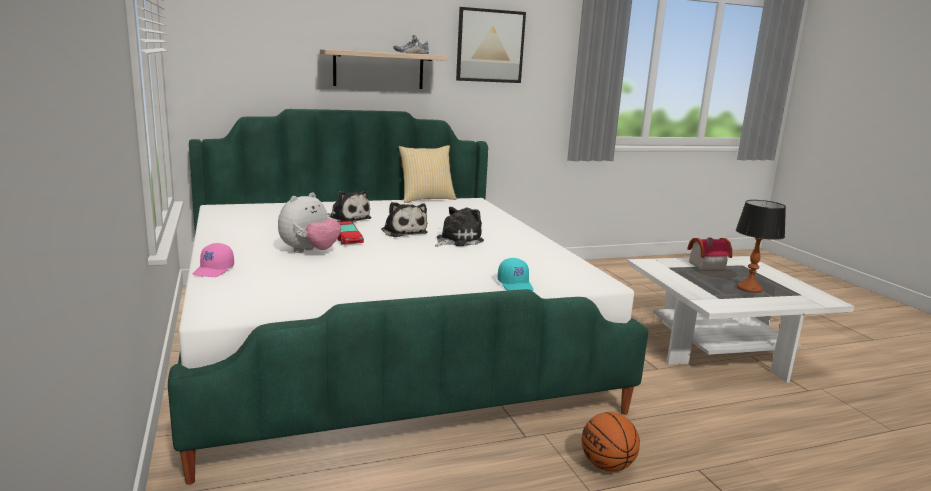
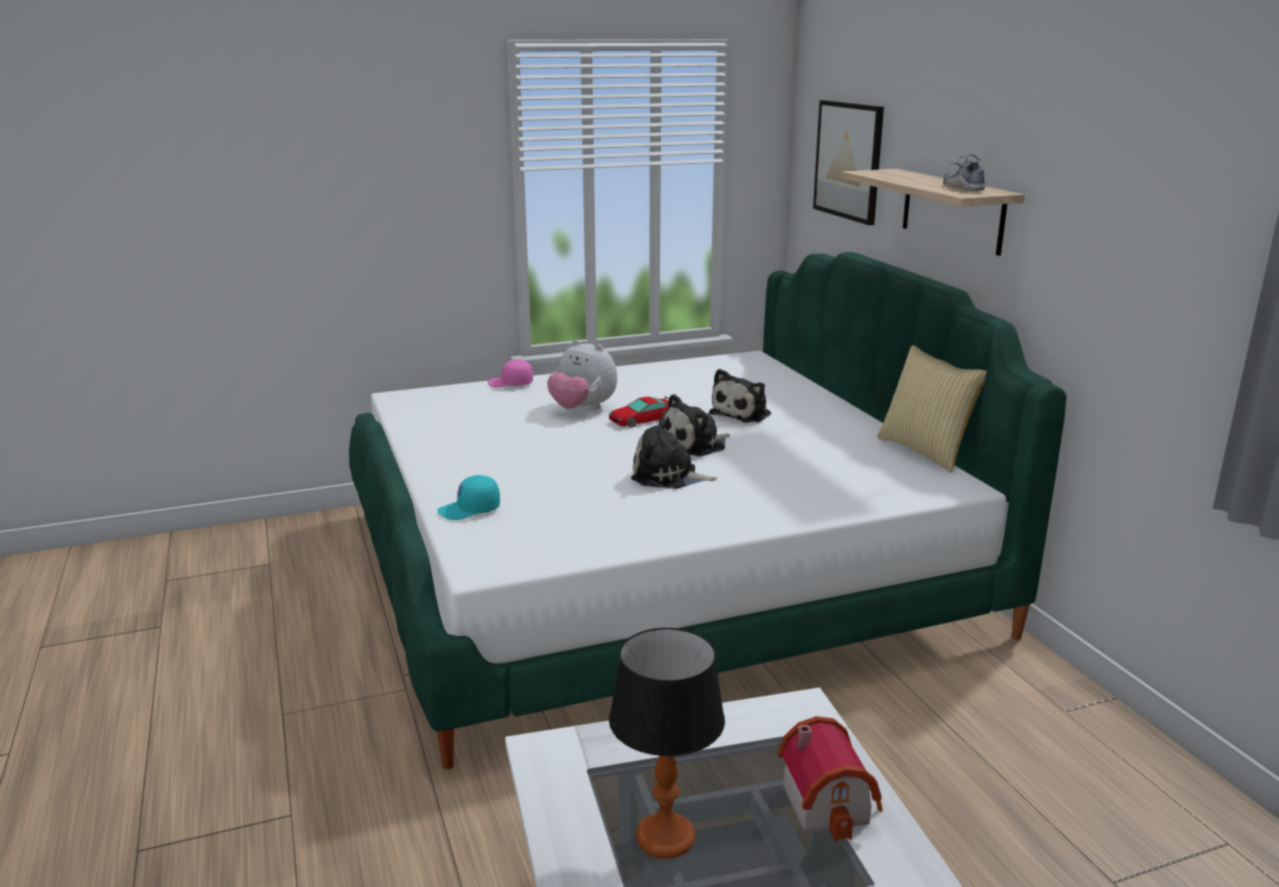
camera: 90 degrees right, 5 degrees up
(457, 240) = (668, 476): plush toy -> plush toy turned 150 degrees clockwise
(490, 46) = (1117, 185): picture -> picture (848, 160)
(606, 465) = (326, 732): basketball -> none

